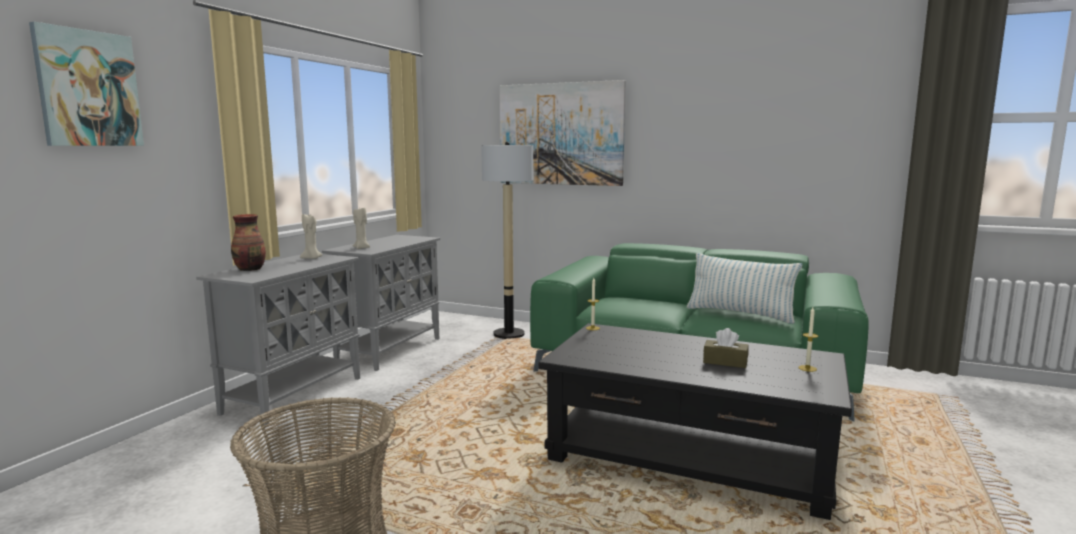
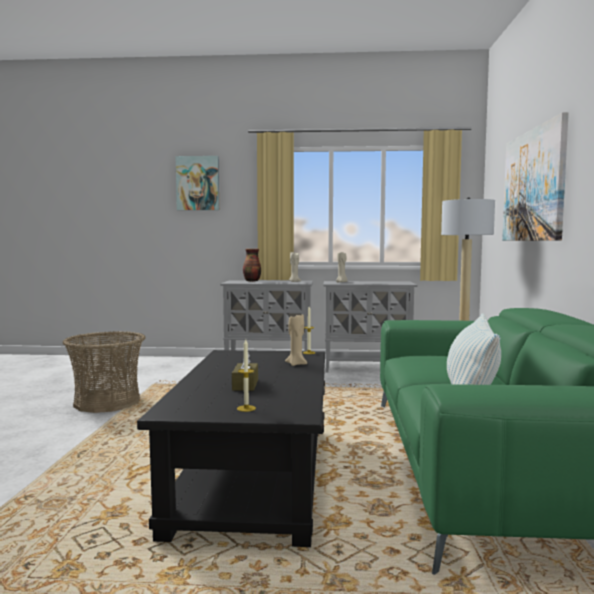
camera: 70 degrees right, 5 degrees down
(644, 337) = (296, 364): none -> beige candle

